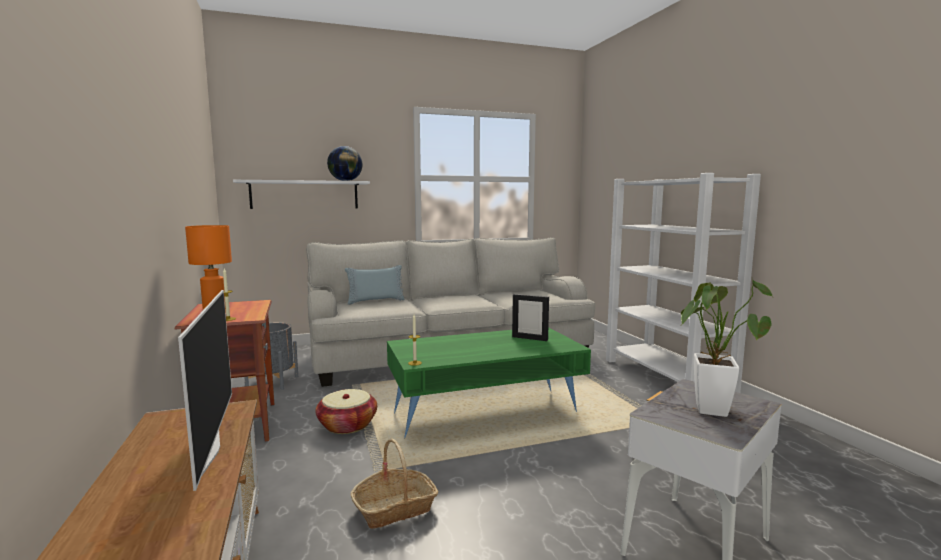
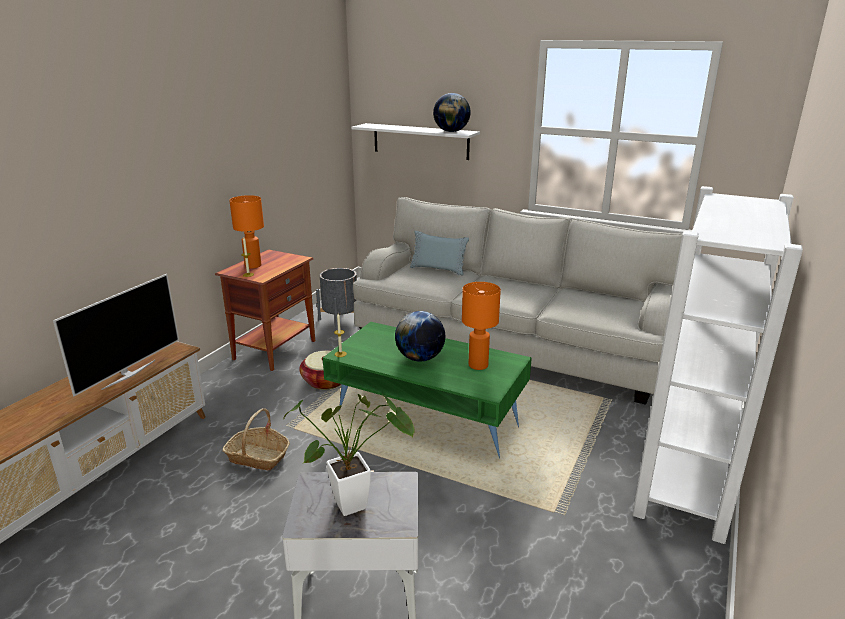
camera: 45 degrees right, 15 degrees up
(483, 346) = (420, 358): none -> globe
(530, 338) = (478, 365): picture frame -> orange table lamp

